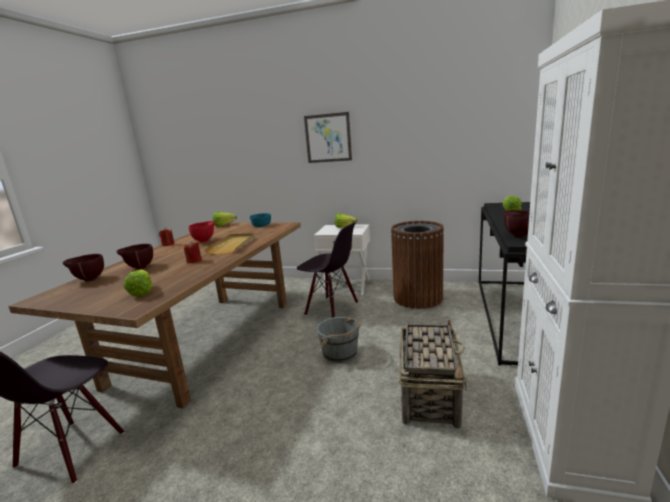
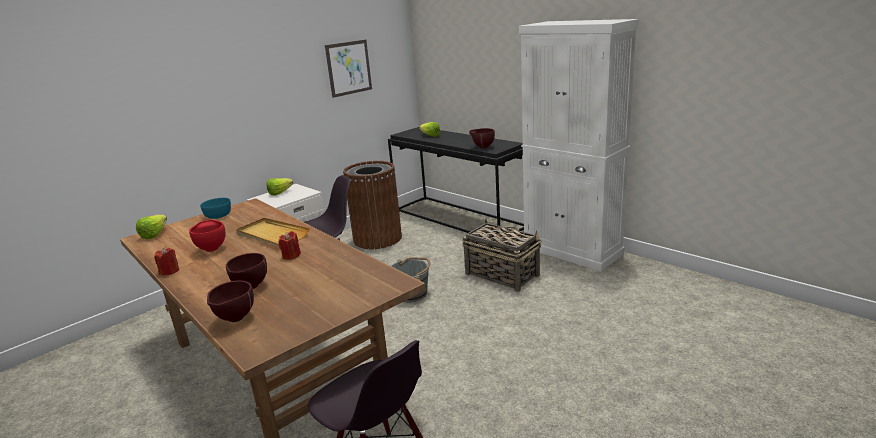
camera: 60 degrees left, 5 degrees up
(144, 290) = (348, 281): lettuce -> none
(328, 138) = (234, 90): picture -> picture (349, 68)

